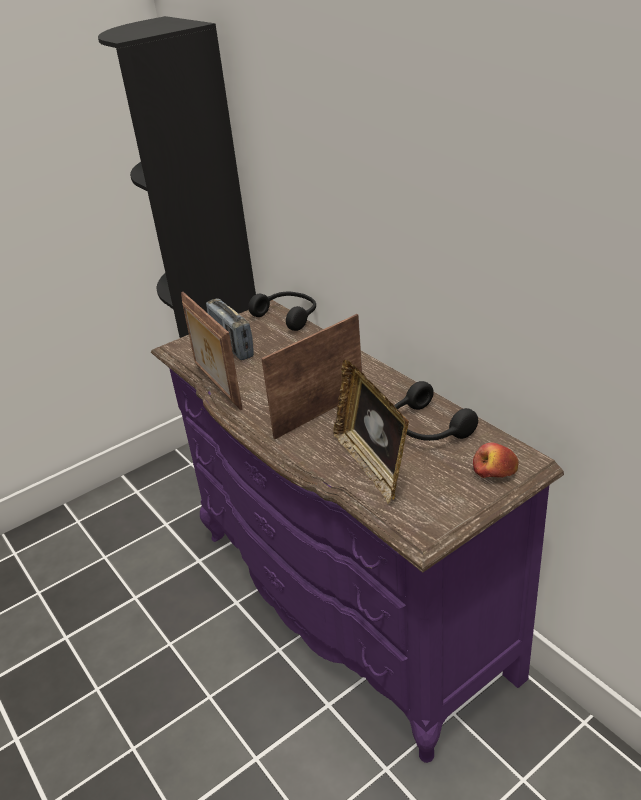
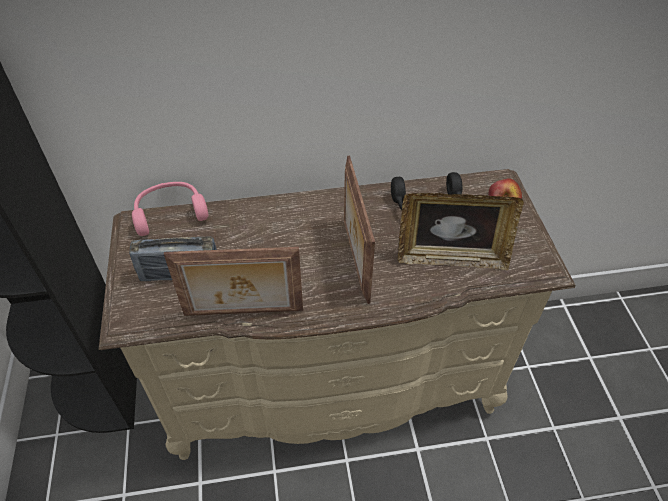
camera: 65 degrees left, 15 degrees up
(288, 316) = (170, 213): black headphones -> pink headphones
(345, 605) = (335, 390): purple dresser -> beige dresser

